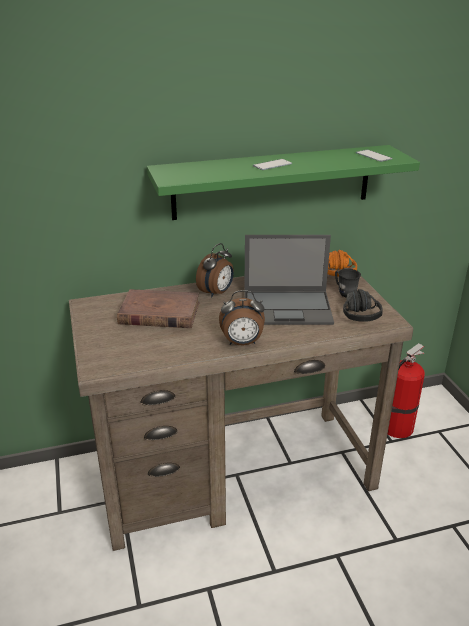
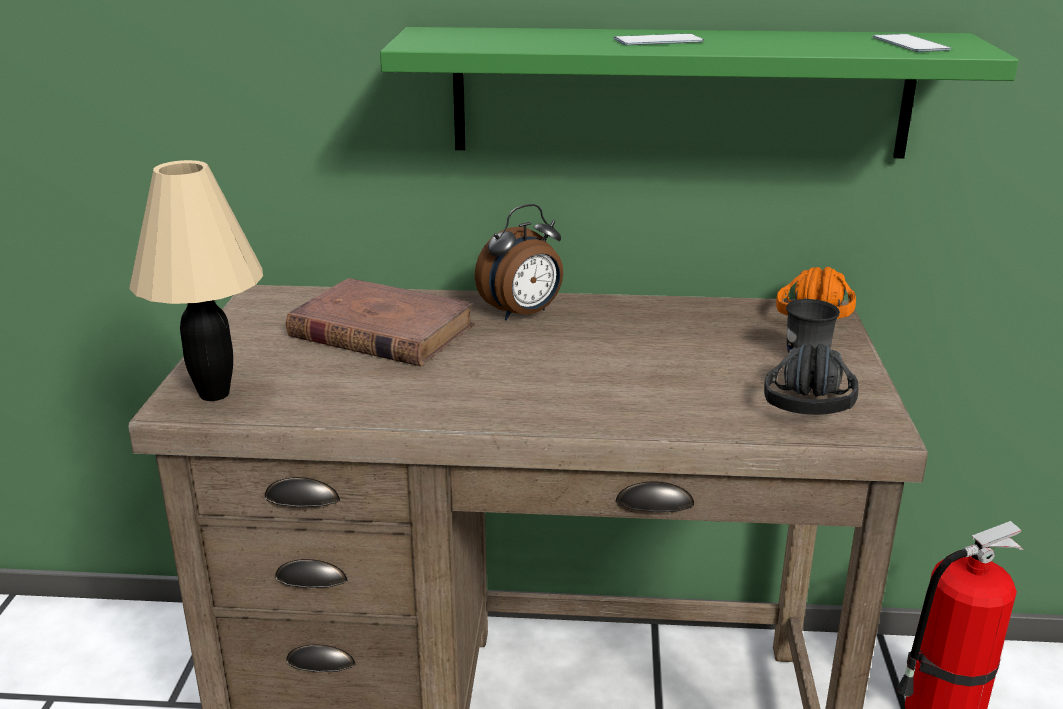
camera: 20 degrees right, 5 degrees down
(108, 361) = (214, 395): none -> beige table lamp
(242, 343) = (501, 411): alarm clock -> none
(288, 307) = (652, 362): laptop -> none

